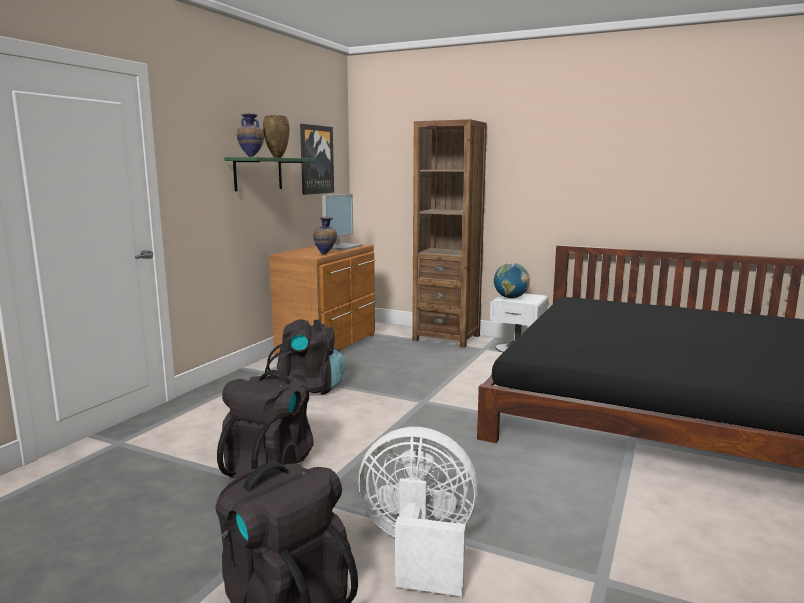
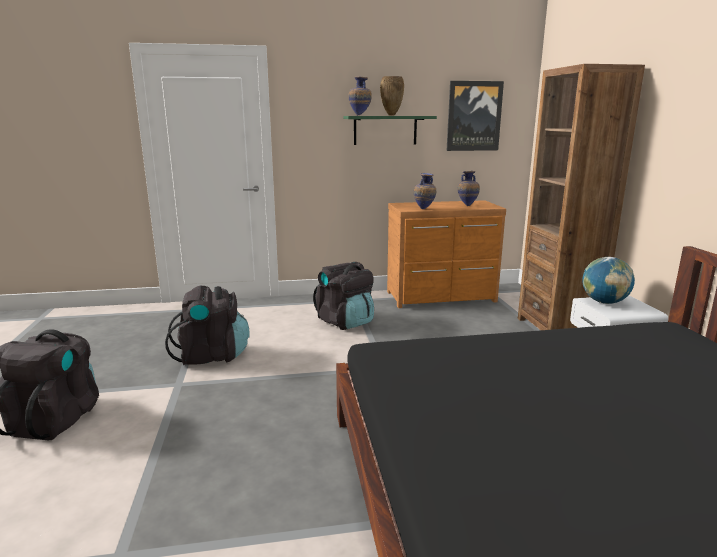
camera: 55 degrees right, 5 degrees up
(340, 247) = (467, 205): monitor -> vase
(418, 549) = (130, 446): white fan -> none

